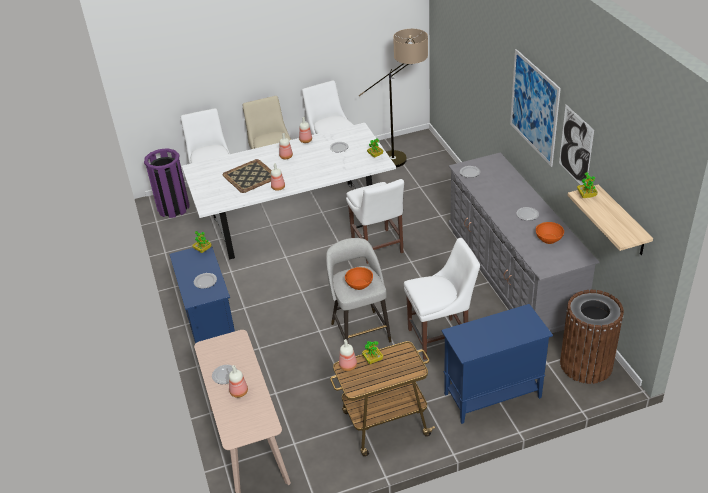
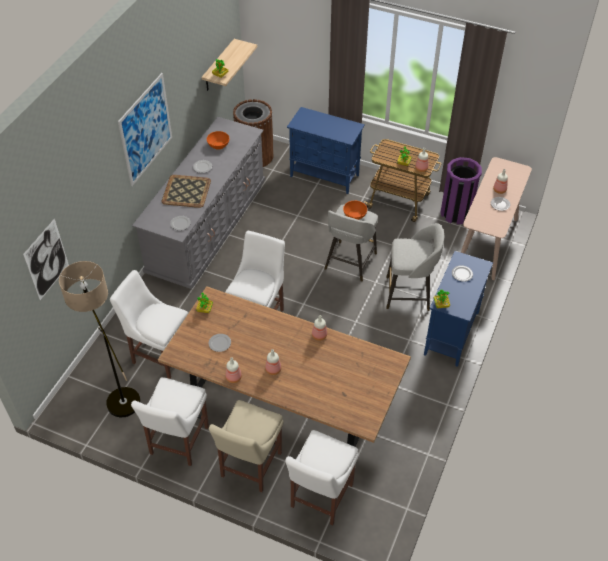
camera: 140 degrees left, 10 degrees up
(173, 208) = (376, 516): purple trash can -> purple trash can (456, 213)
(249, 176) = (328, 370): tray -> tray (187, 192)
(279, 341) = (409, 294): none -> grey stool
(294, 219) = (285, 401): white dining table -> brown dining table
(441, 337) = (307, 223): white chair -> white chair (159, 354)
(576, 147) = (182, 87): picture -> picture (47, 260)

